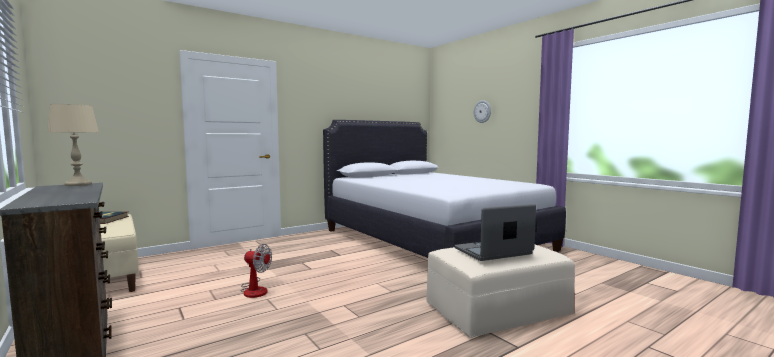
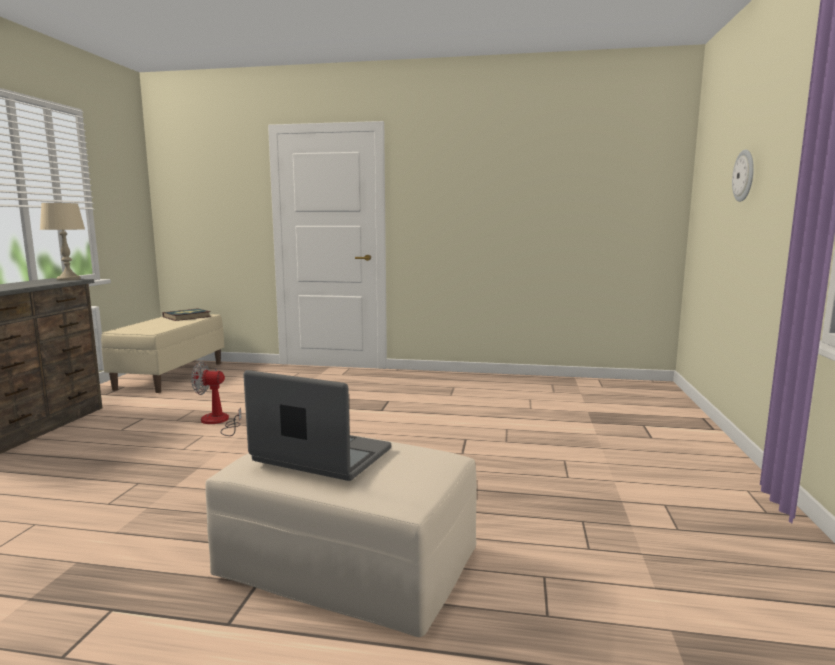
camera: 45 degrees right, 5 degrees up
(254, 289) = (218, 422): fan -> fan turned 120 degrees clockwise
(431, 239) = (556, 425): white bed -> none

